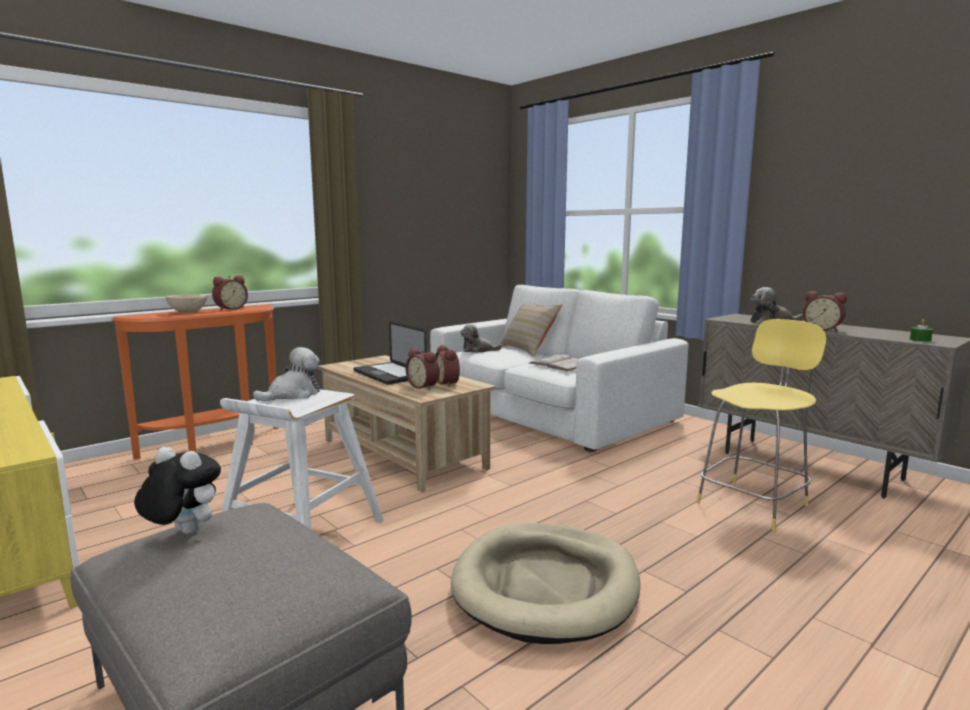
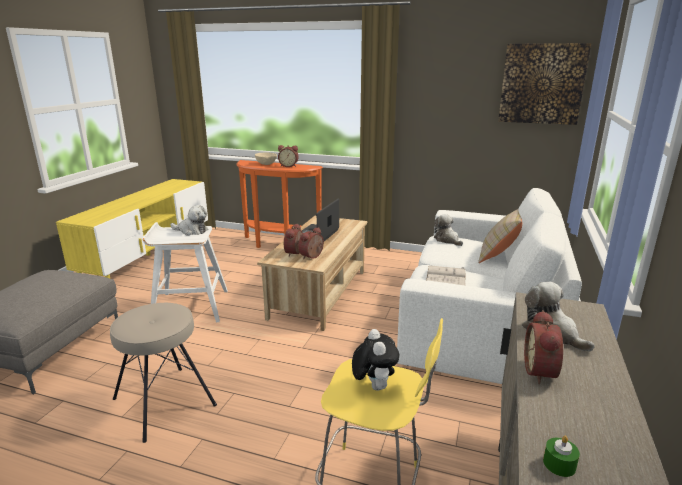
camera: 60 degrees right, 10 degrees up
(182, 533) = (51, 274): plush toy -> plush toy (373, 386)
(473, 194) = (542, 84): none -> picture
(546, 586) = (165, 401): beige dog bed -> beige stool

